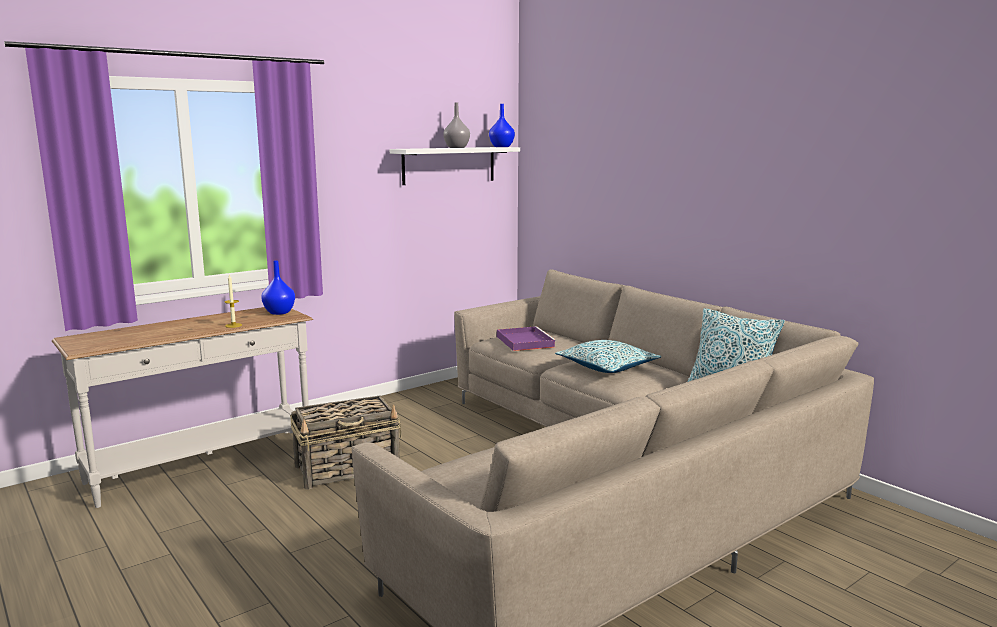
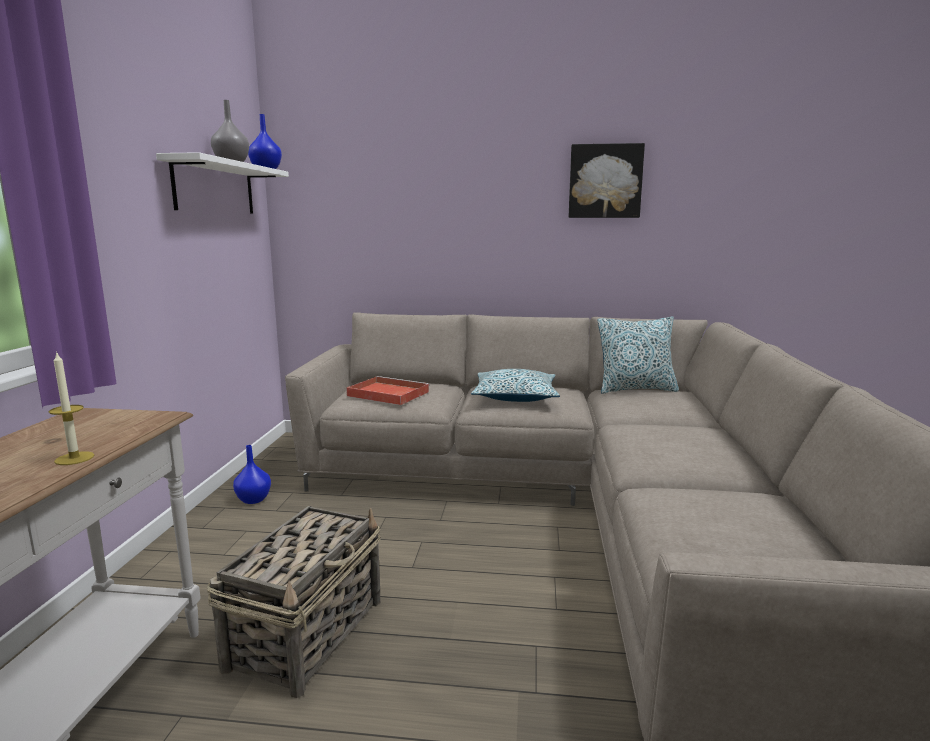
camera: 45 degrees left, 0 degrees up
(280, 312) = (112, 418): blue vase -> blue vase (254, 499)
(524, 341) = (387, 394): purple tray -> red tray
(761, 165) = (605, 181): none -> picture

